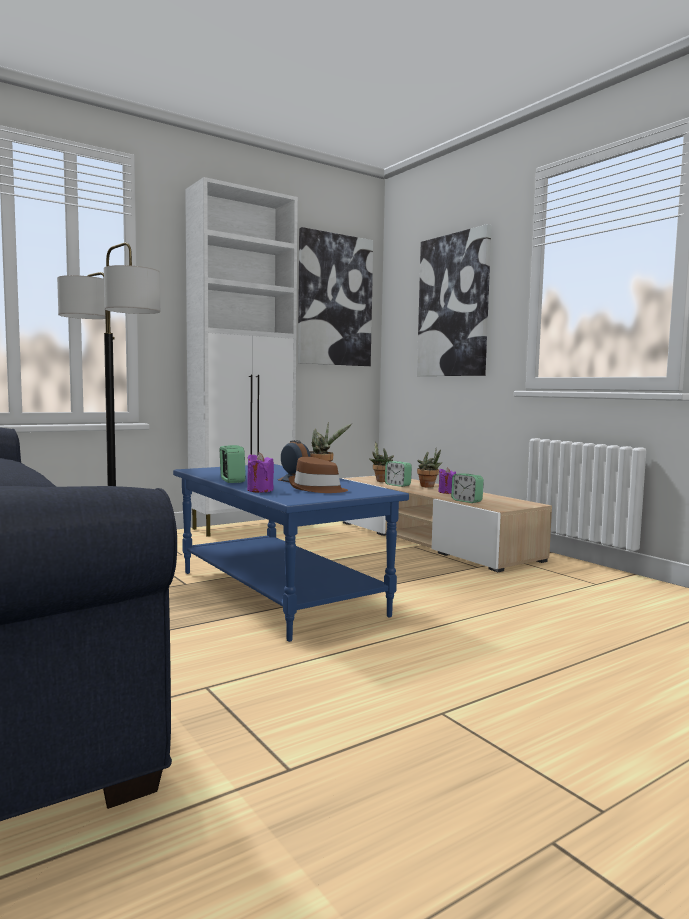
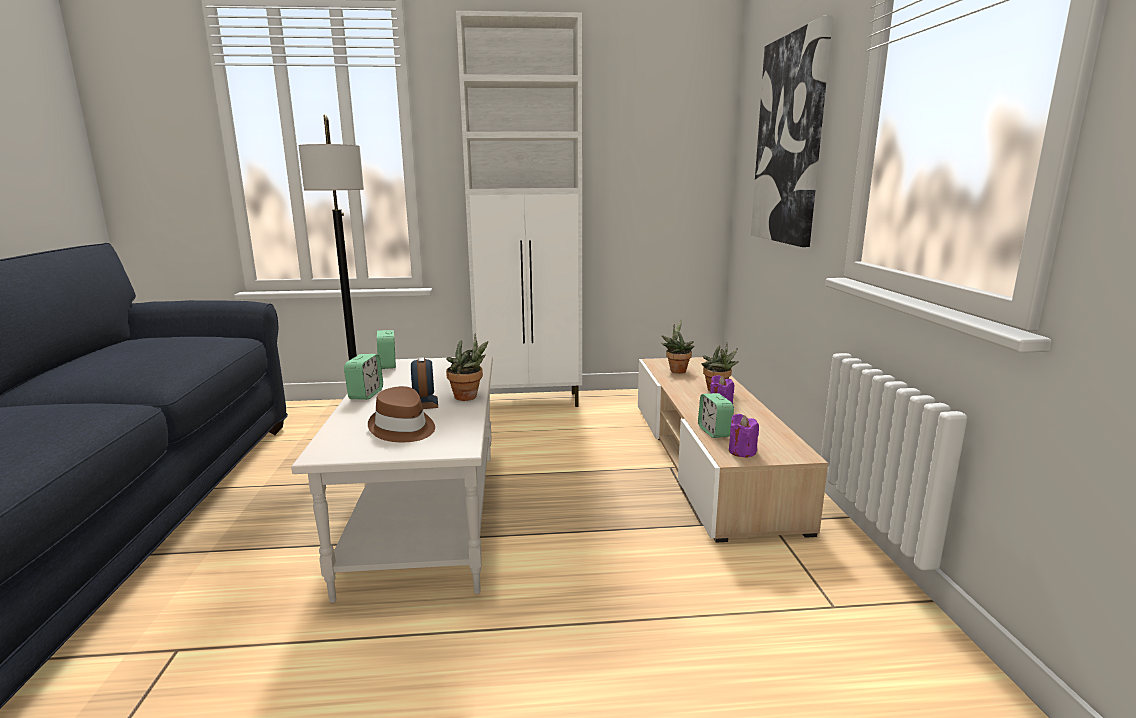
camera: 30 degrees right, 10 degrees up
(260, 490) = (342, 422): purple candle -> purple candle (742, 451)
(276, 593) = (423, 516): blue coffee table -> white coffee table
(334, 300) = (662, 135): picture -> none
(397, 485) = (682, 382): alarm clock -> alarm clock (387, 365)

